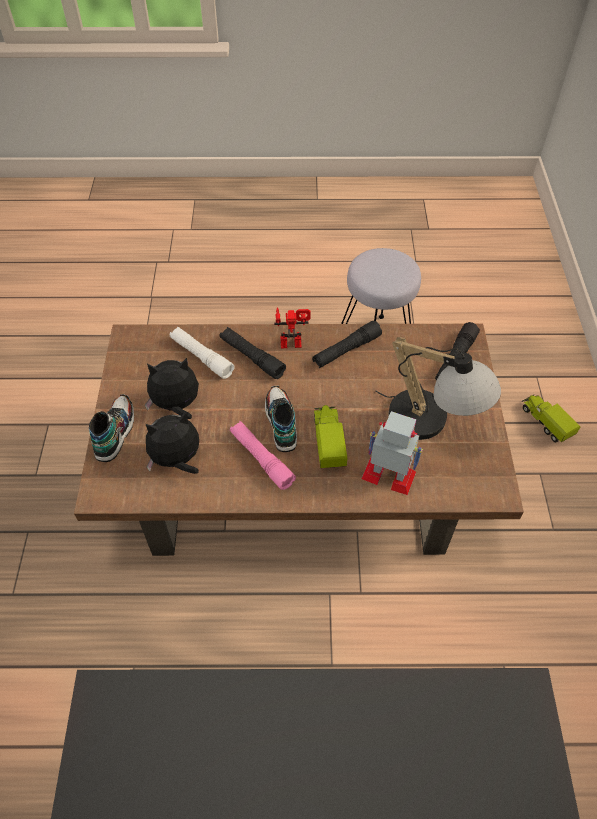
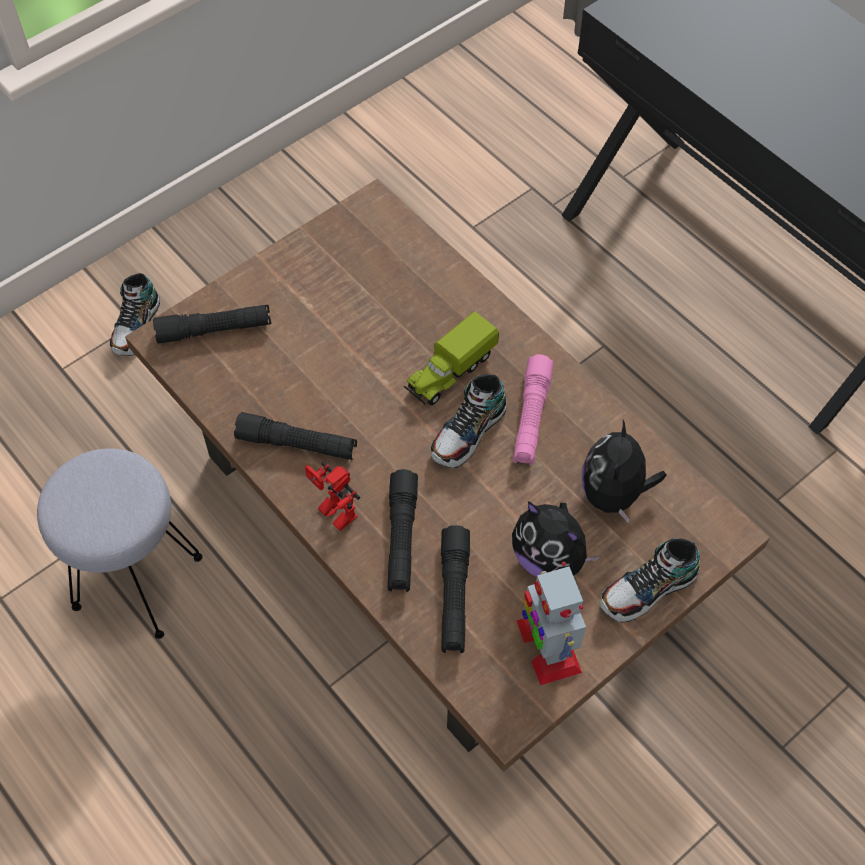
camera: 130 degrees left, 5 degrees up
(177, 460) = (614, 494): plush toy -> plush toy turned 75 degrees clockwise
(201, 357) = (454, 595): white flashlight -> black flashlight
(389, 475) = (438, 296): toy robot -> toy robot (547, 645)
(431, 424) = (336, 299): table lamp -> none
(545, 422) = (136, 326): toy truck -> shoe

